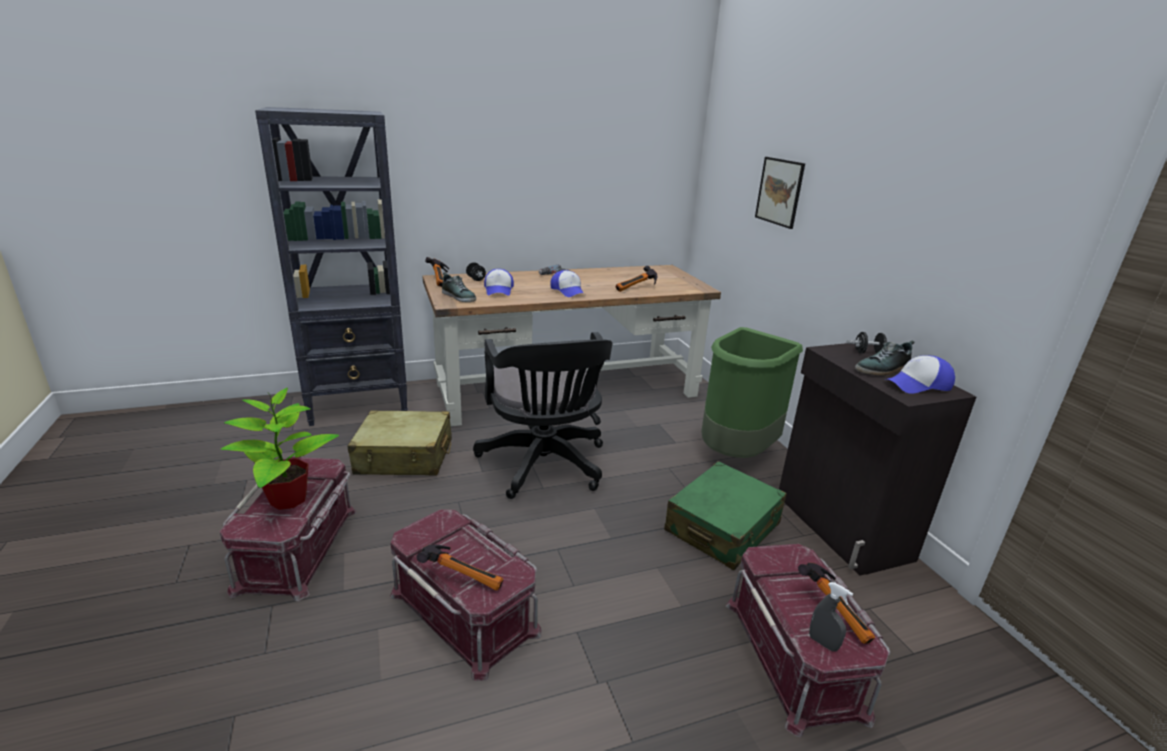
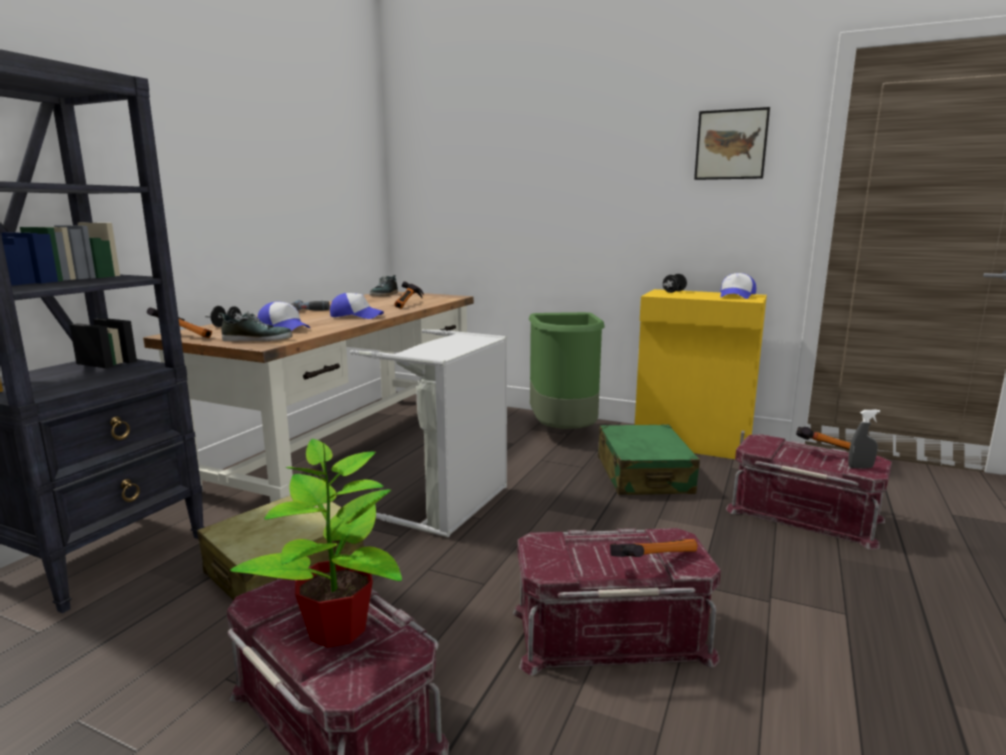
camera: 45 degrees left, 10 degrees down
(545, 467) = (450, 504): black office chair -> grey laundry basket
(779, 192) = (514, 189): picture -> picture (731, 144)
(841, 527) = (693, 443): black cabinet -> yellow cabinet
(883, 369) = (703, 295): shoe -> shoe (384, 294)

